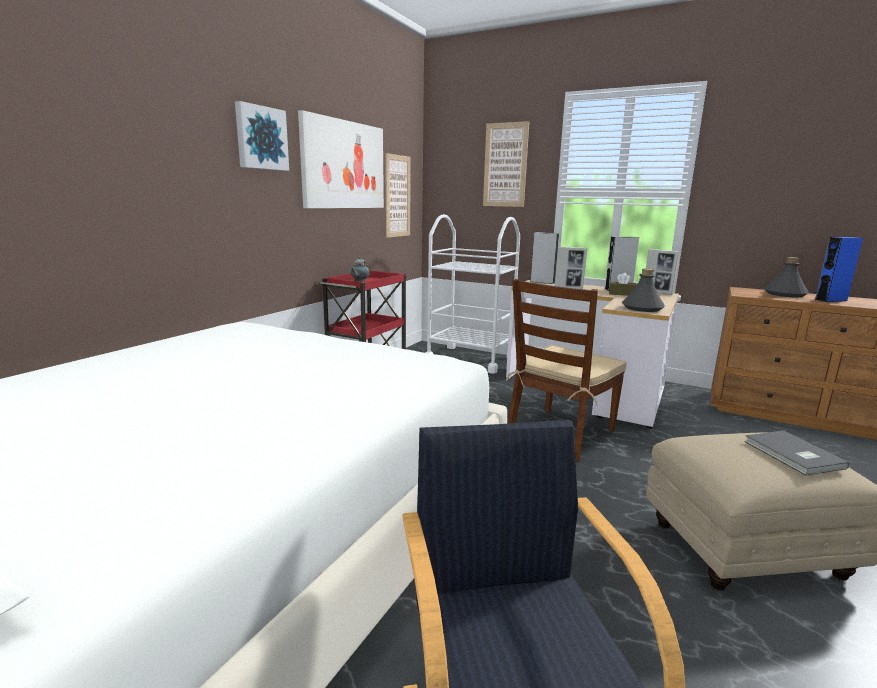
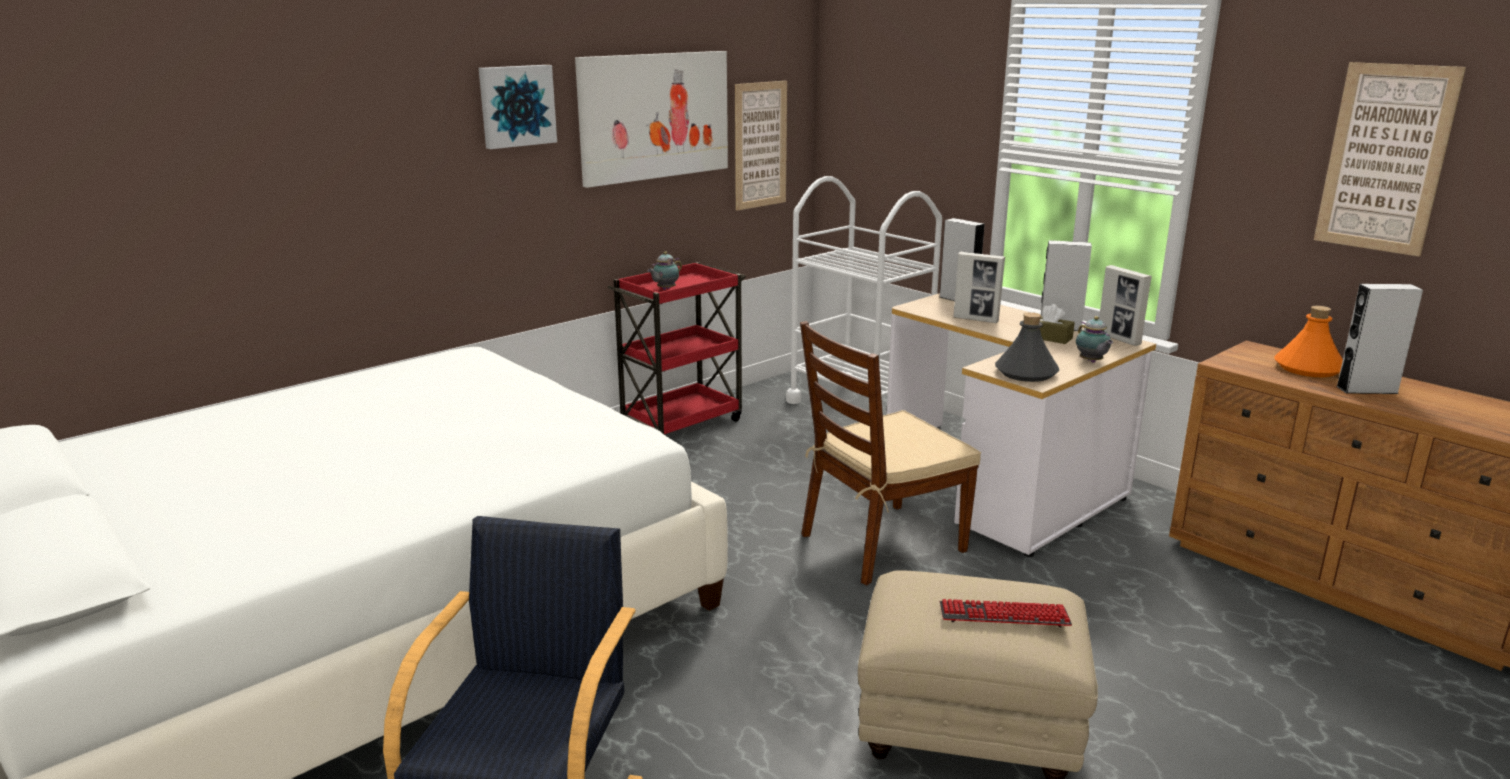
camera: 20 degrees right, 5 degrees up
(505, 165) = (928, 99): picture -> picture (1385, 158)
(665, 302) = (1091, 362): none -> teapot
(784, 294) = (1308, 368): grey bottle -> orange bottle
(792, 455) = (1004, 615): grey book -> keyboard
(831, 300) = (1366, 389): blue speaker -> grey speaker

